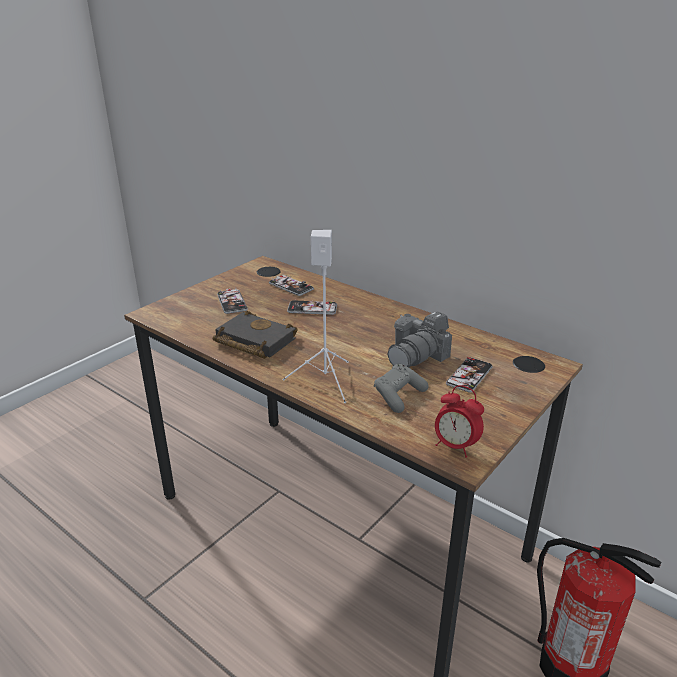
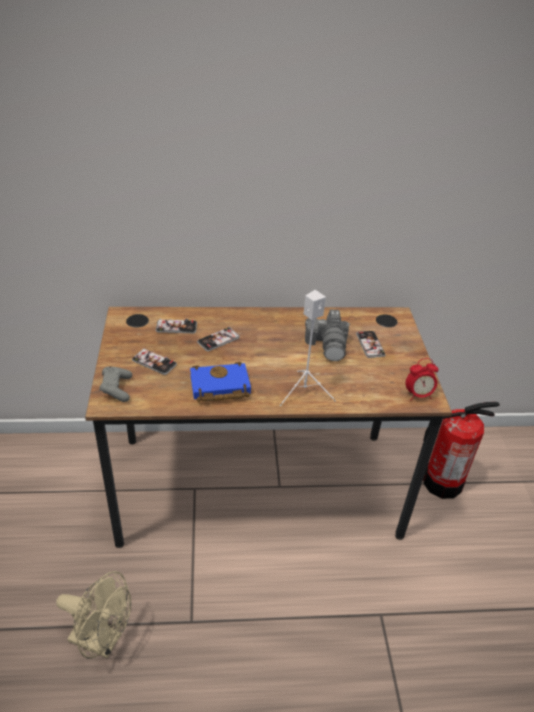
camera: 45 degrees left, 10 degrees up
(71, 560) = (102, 640): none -> beige fan
(252, 341) = (218, 387): black book -> blue book
(398, 396) = (355, 379): grey game controller -> grey game controller (116, 389)

